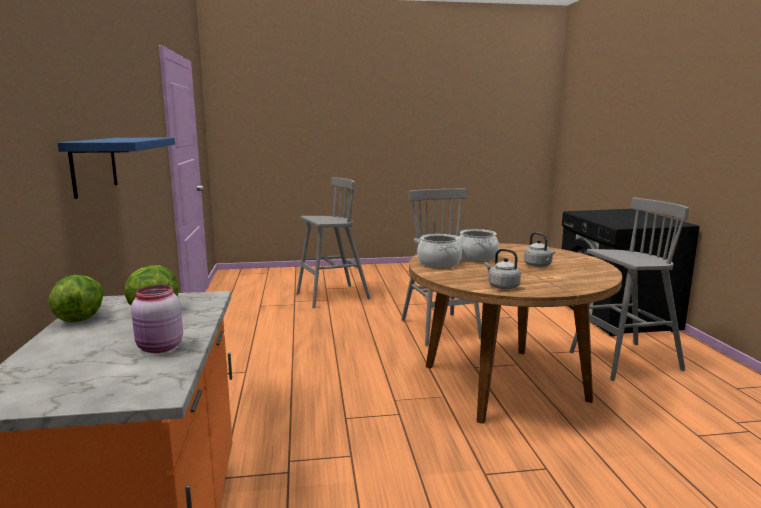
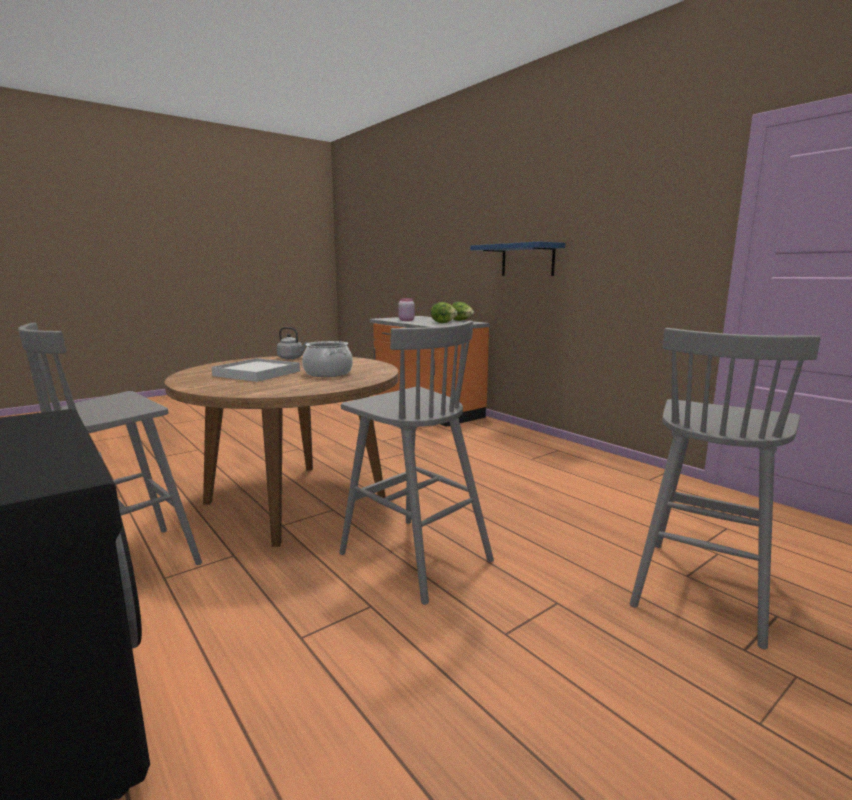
camera: 150 degrees right, 0 degrees up
(438, 264) = (361, 365): cooking pot -> none
(538, 265) = (256, 373): grey kettle -> white tray

